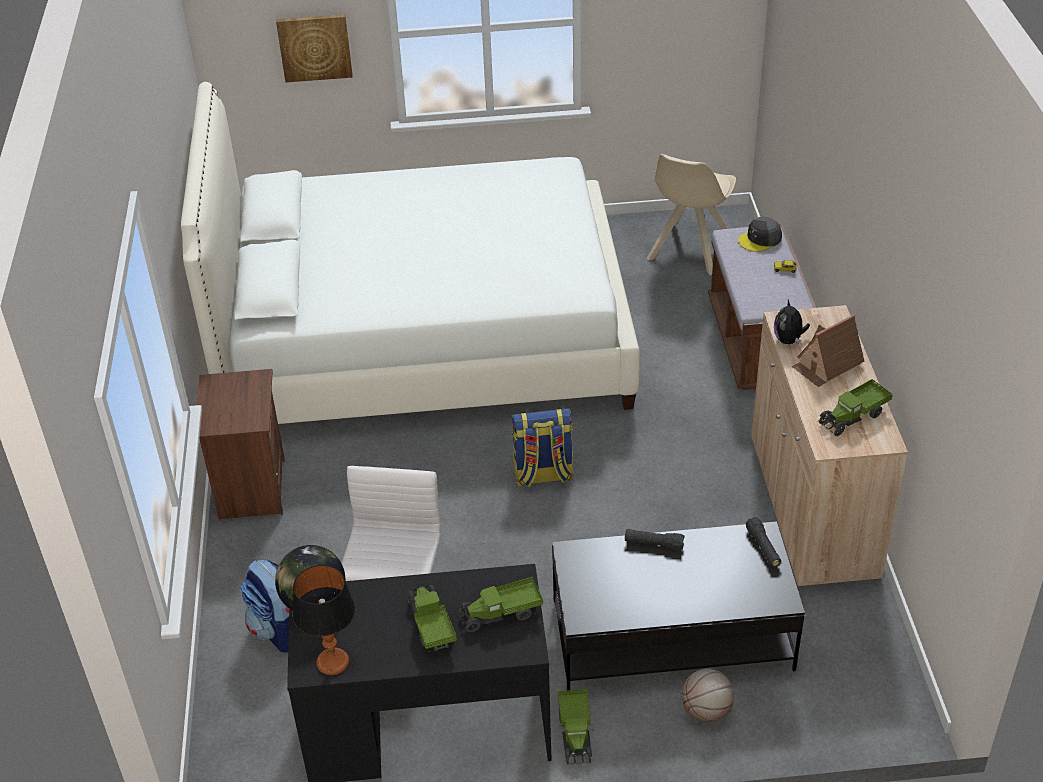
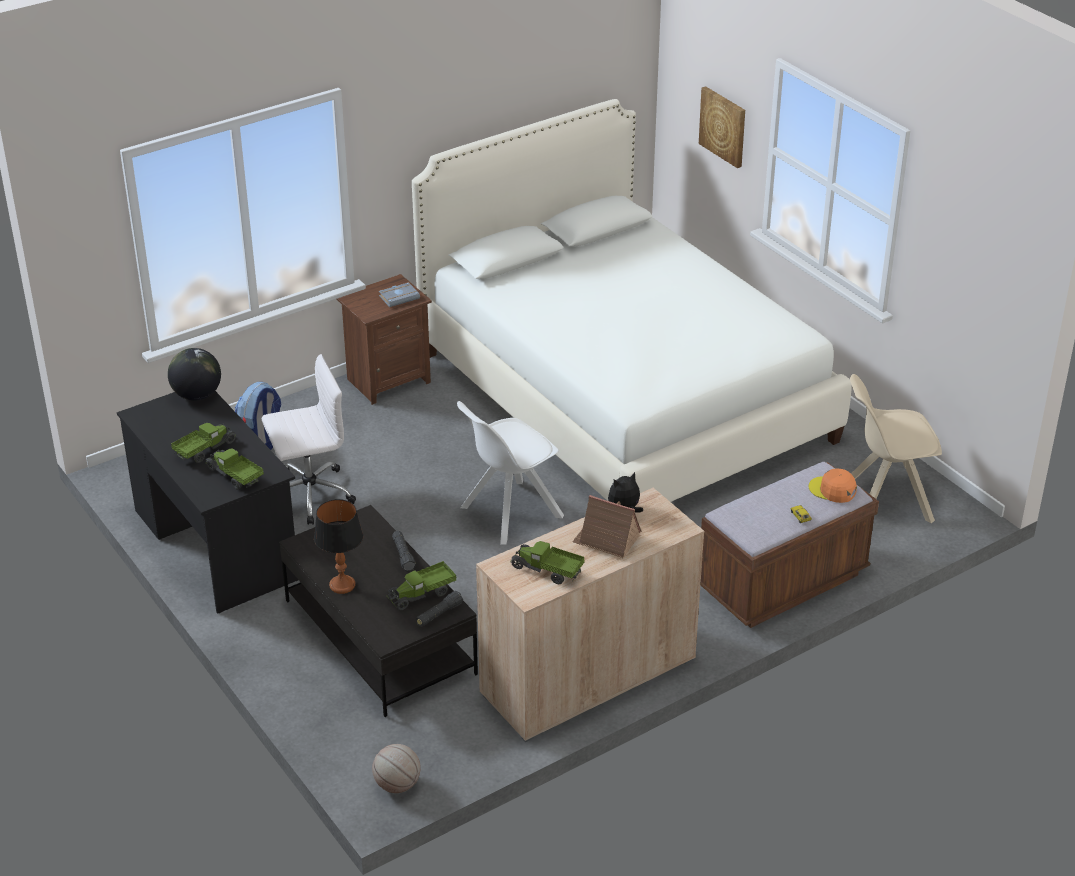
camera: 60 degrees right, 5 degrees down
(243, 389) = (399, 297): none -> grey book
(333, 662) = (149, 422): table lamp -> table lamp (342, 585)
(543, 475) = (509, 513): backpack -> white chair
(576, 734) = (250, 618): toy truck -> toy truck (422, 594)
(706, 711) = (312, 679): basketball -> basketball (397, 785)
(760, 239) = (832, 490): grey cap -> orange cap

